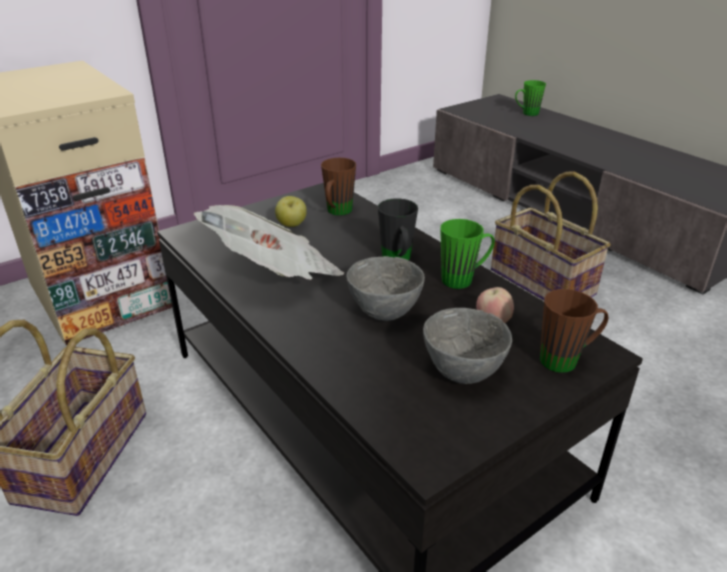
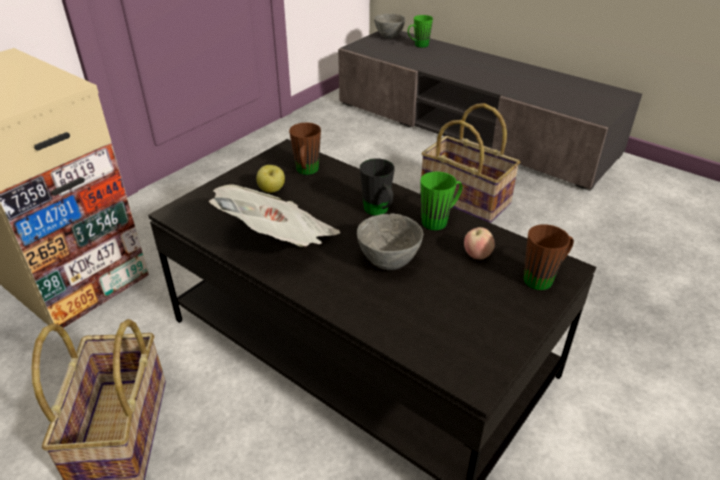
camera: 15 degrees left, 5 degrees up
(462, 373) = (471, 304): grey bowl -> grey bowl (389, 37)

